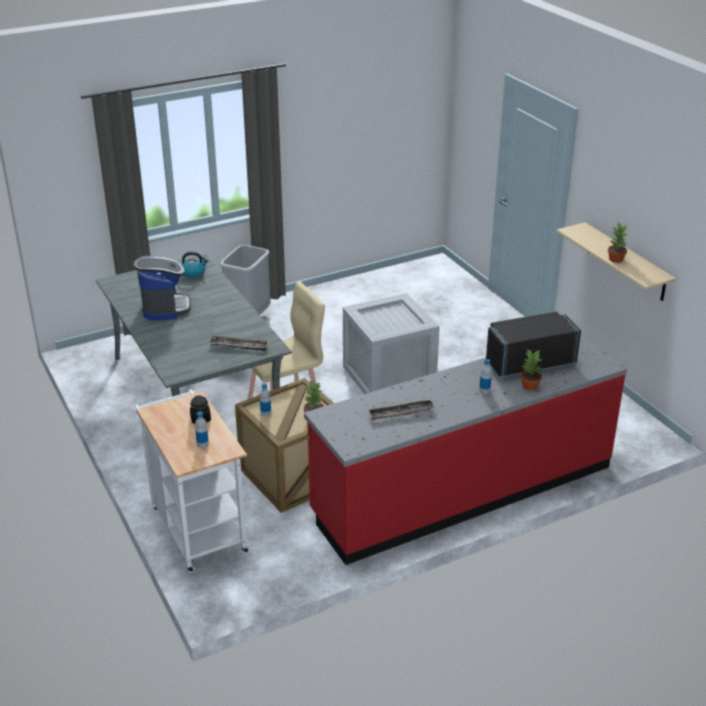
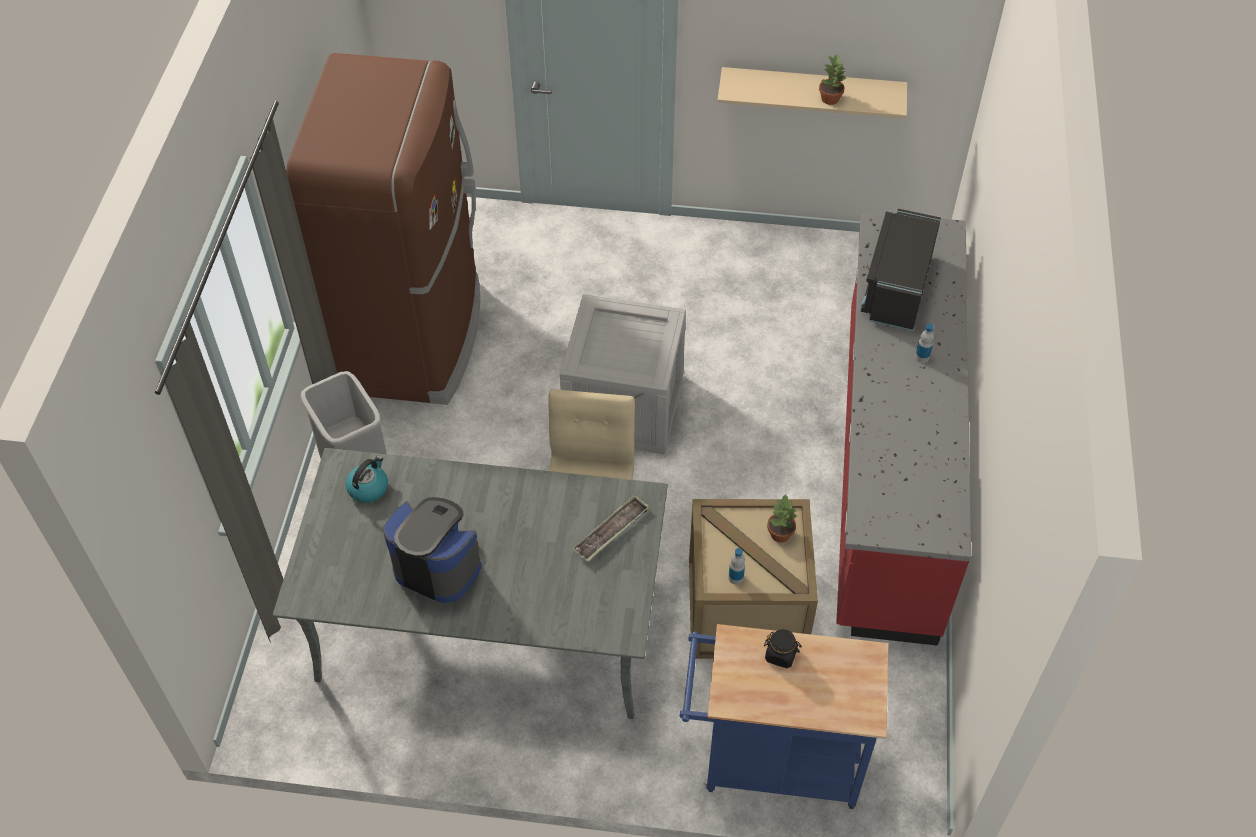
camera: 55 degrees left, 20 degrees up
(196, 526) = (771, 760): white cart -> blue cart
(202, 444) = (838, 678): bottle -> none
(354, 297) = (415, 337): none -> brown fridge
(400, 412) = (912, 454): tray -> none
(529, 386) = (940, 315): potted plant -> none

